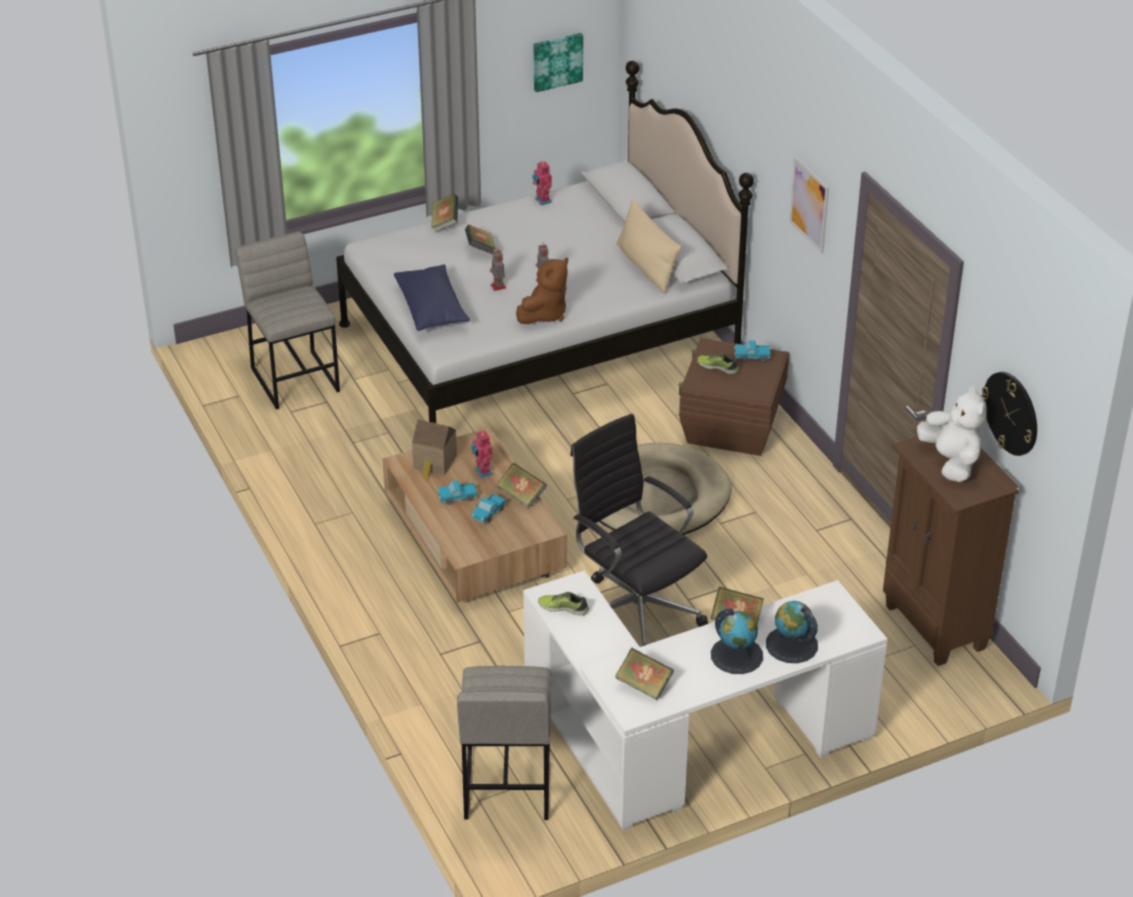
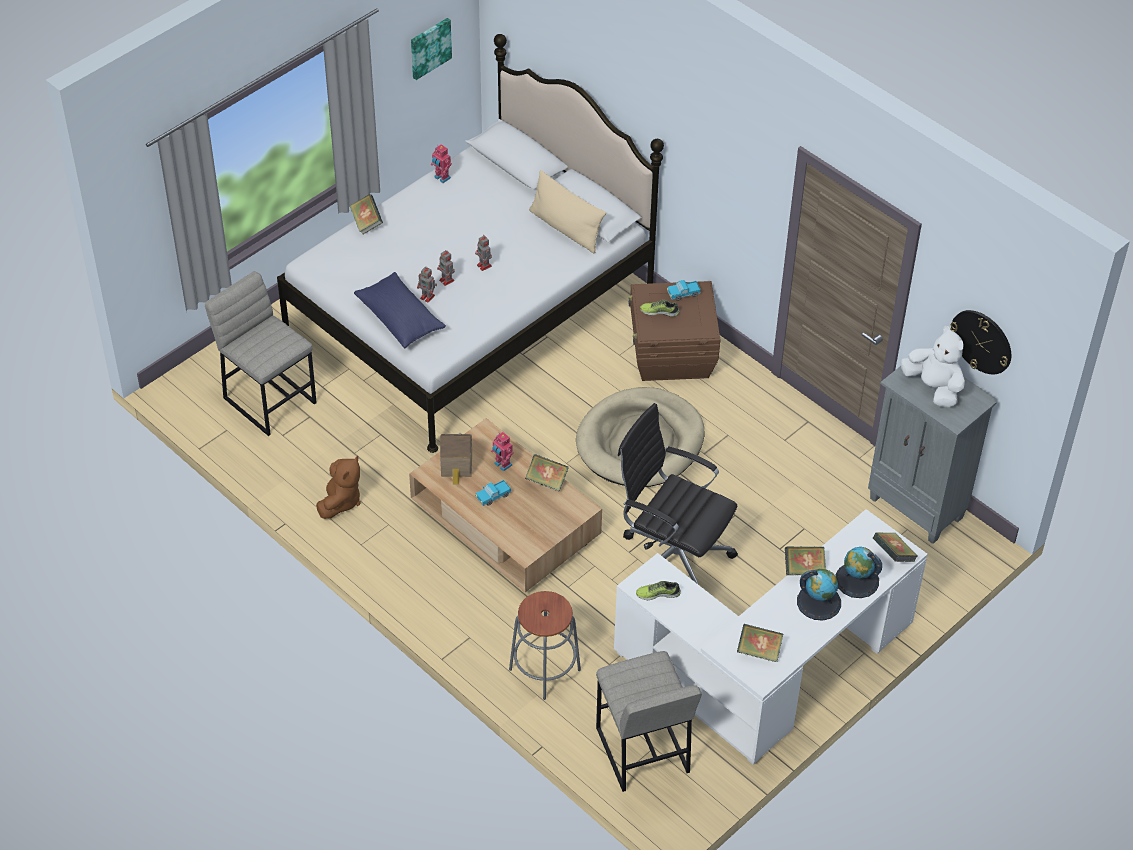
camera: 20 degrees left, 10 degrees up
(442, 682) = (544, 669): none -> grey stool
(471, 296) = (428, 297): none -> toy robot
(480, 250) = (413, 245): book -> book (893, 555)
(488, 514) = (527, 506): toy truck -> none
(545, 314) = (501, 300): brown plush toy -> brown plush toy (340, 501)
(809, 204) = (733, 167): picture -> none
(933, 628) = (915, 509): brown cabinet -> grey cabinet

